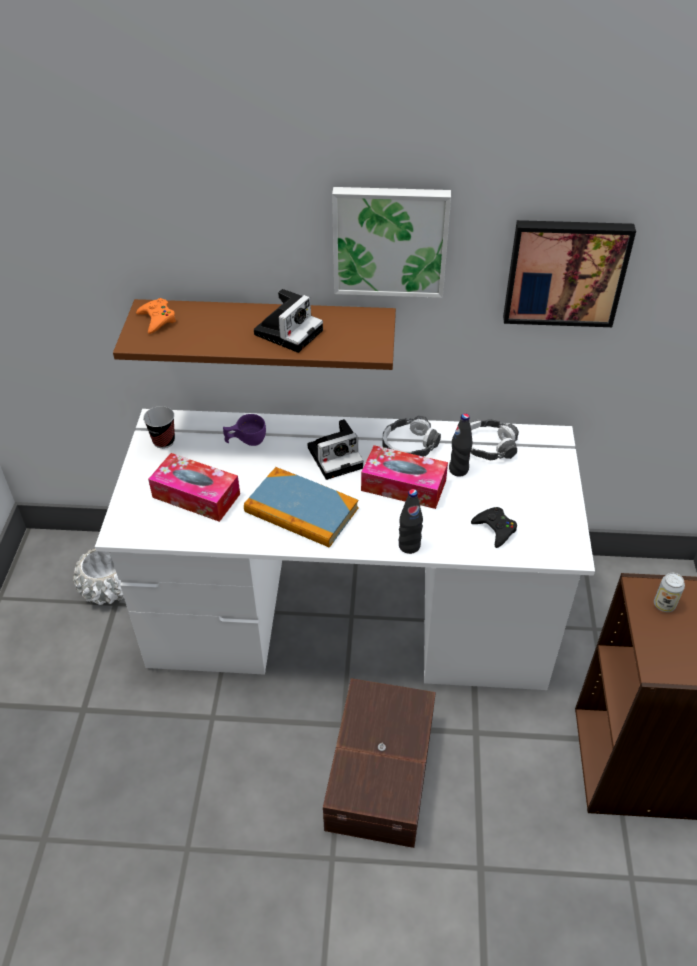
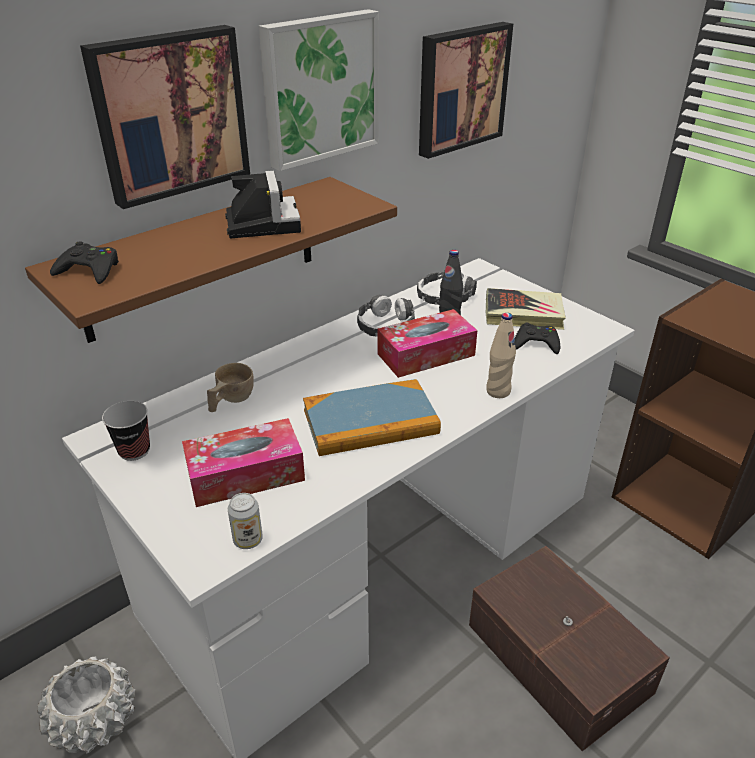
camera: 45 degrees left, 10 degrees down
(157, 319) = (89, 270): orange game controller -> black game controller
(245, 441) = (230, 401): purple cup -> beige cup
(249, 232) = (169, 114): none -> picture
(336, 456) = (338, 366): camera -> none
(409, 546) = (498, 391): black bottle -> beige bottle
(525, 499) = (524, 314): none -> book
(664, 604) = (710, 318): can -> can (248, 540)

